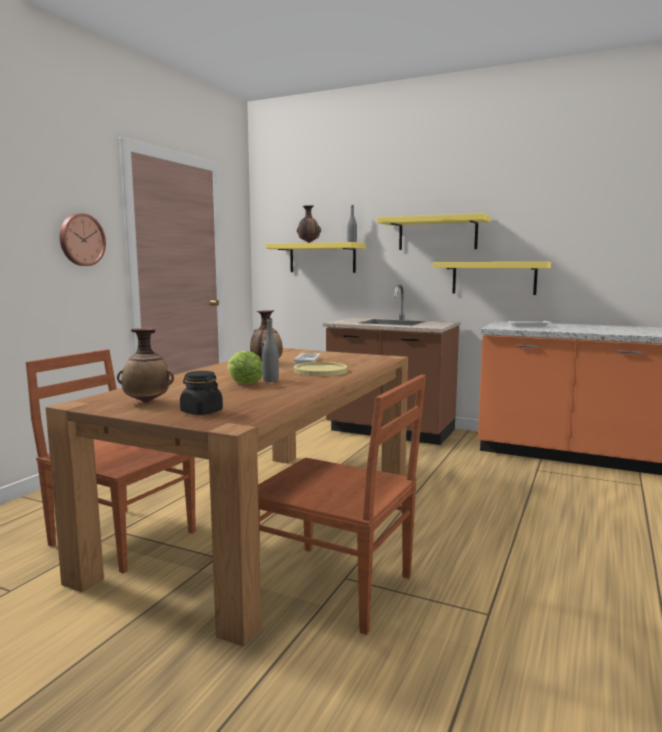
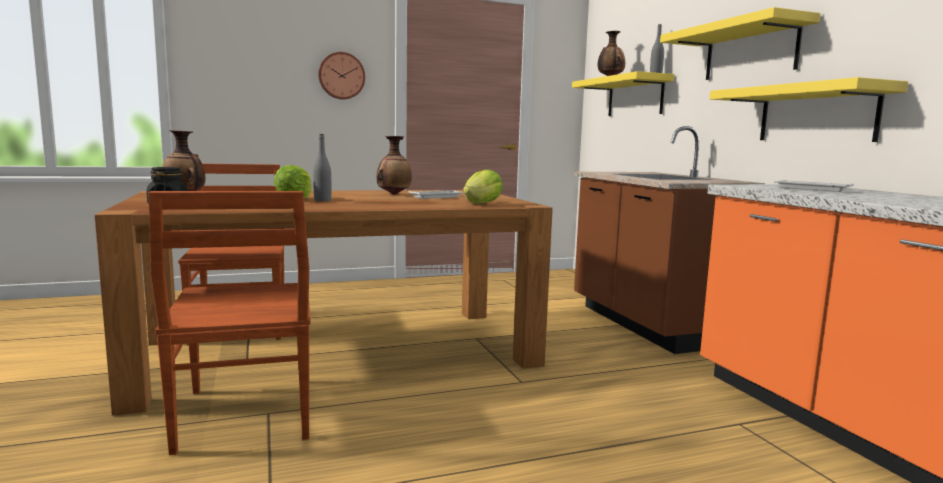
camera: 45 degrees right, 0 degrees up
(320, 371) = (397, 202): yellow plate -> none
(366, 361) = (482, 204): none -> lettuce

